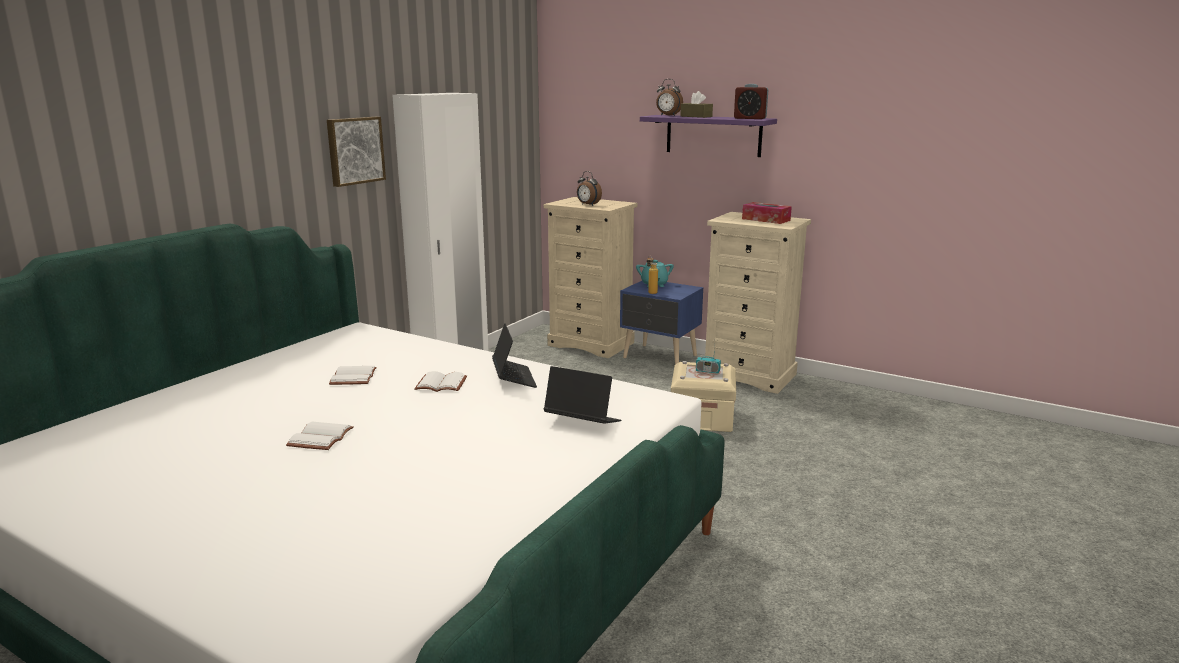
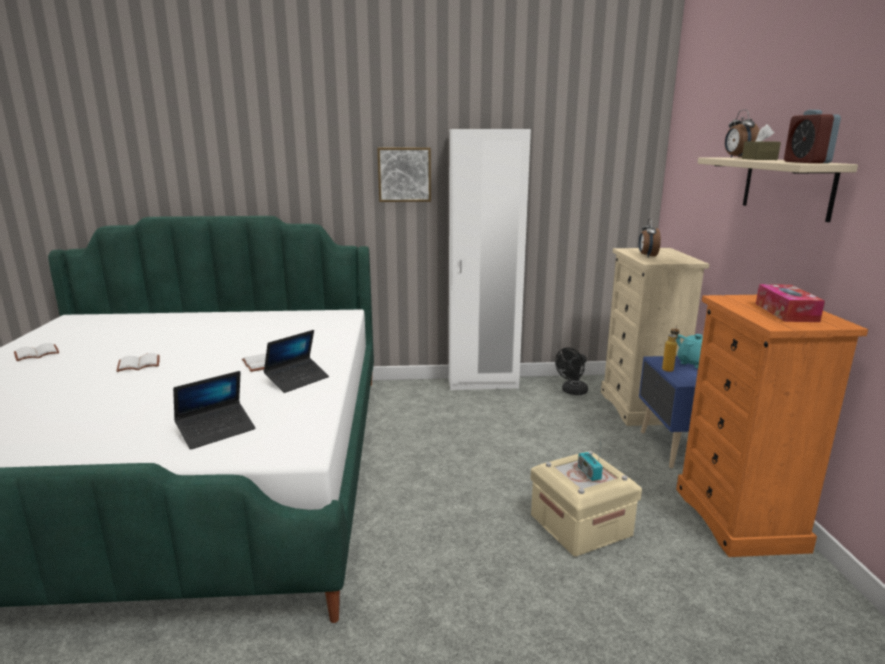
camera: 55 degrees right, 0 degrees up
(352, 377) = (253, 339): white book -> white book (37, 353)
(529, 353) = (572, 392): none -> black fan
(582, 423) = (216, 431): laptop -> laptop turned 60 degrees clockwise
(713, 135) = (787, 186): purple shelf -> beige shelf
(749, 376) = (739, 519): beige dresser -> orange dresser

